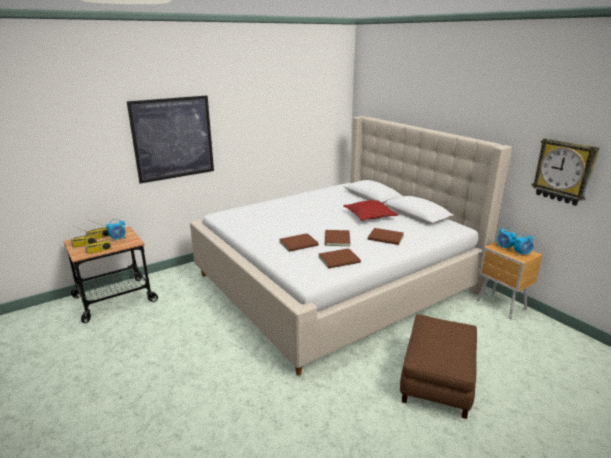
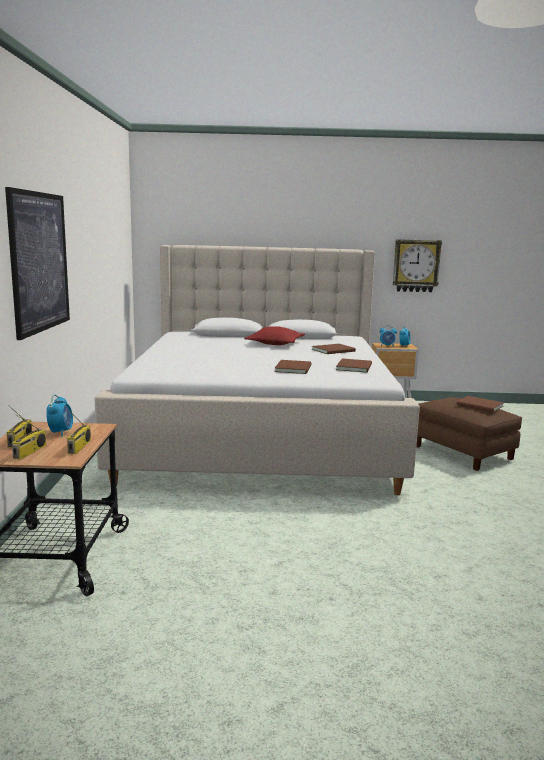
camera: 55 degrees left, 10 degrees down
(336, 239) = (308, 359): brown book -> brown book (480, 406)

